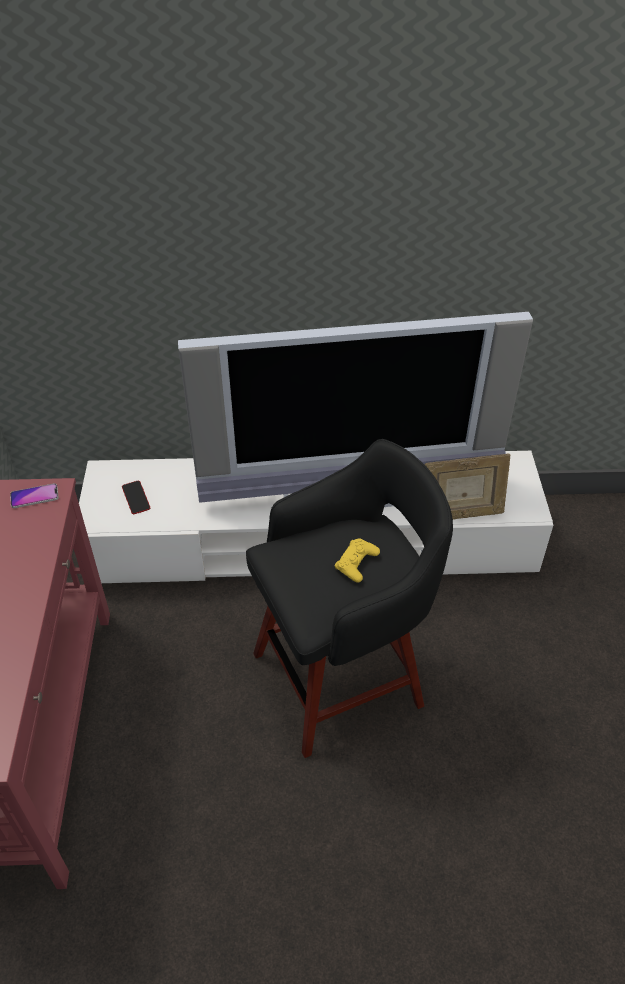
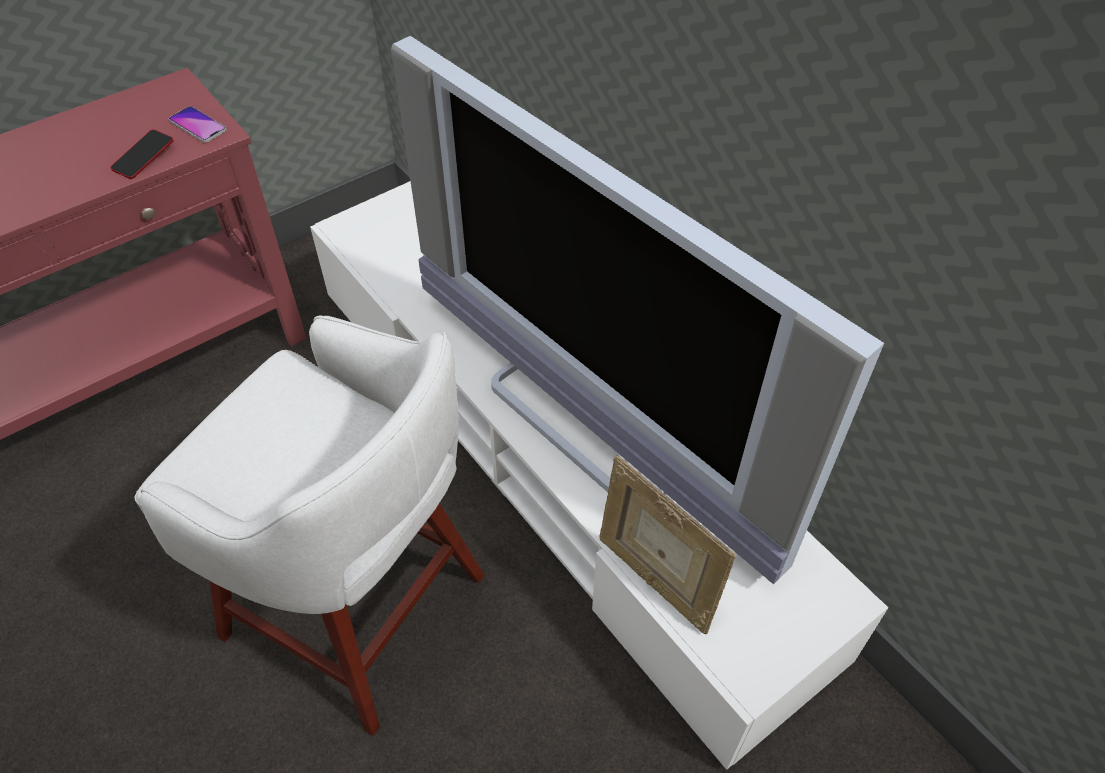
camera: 55 degrees right, 5 degrees up
(136, 499) = (403, 241): phone -> phone (144, 158)
(342, 677) = (360, 610): black stool -> white stool
(356, 563) = (309, 467): yellow game controller -> none

